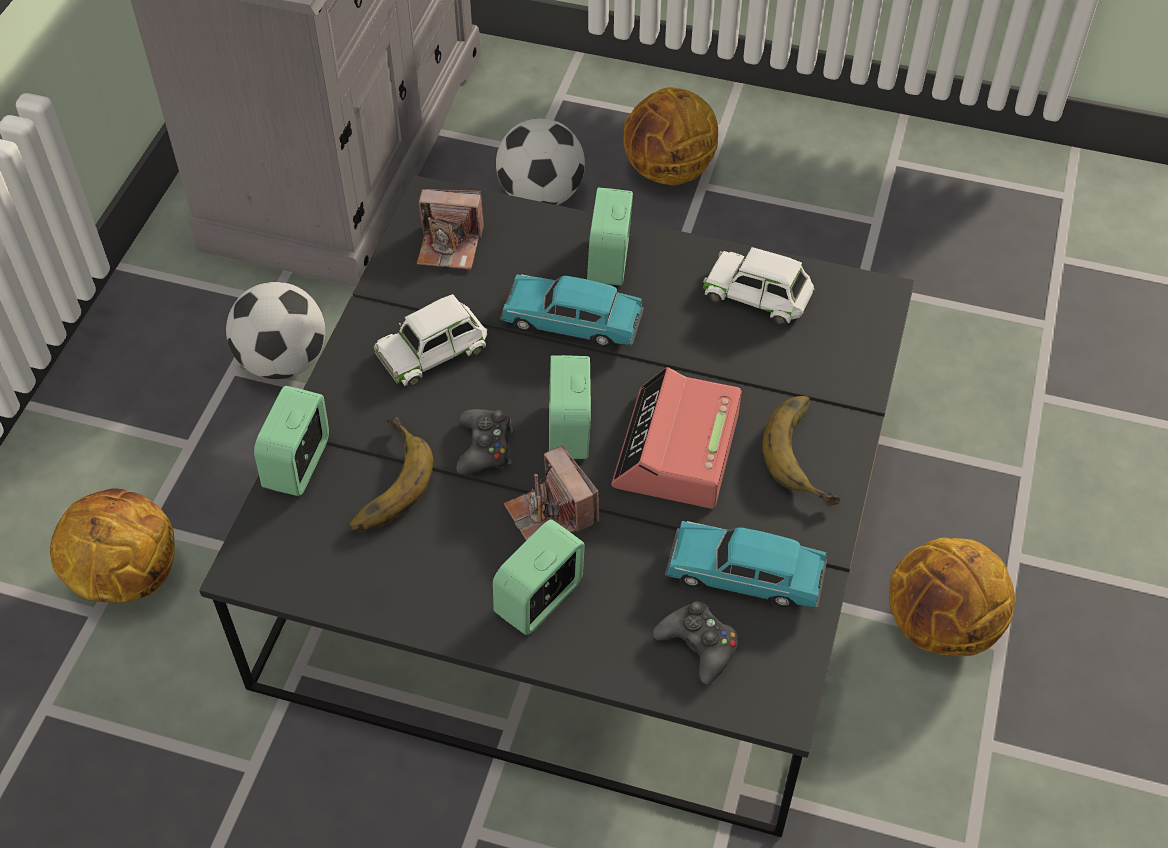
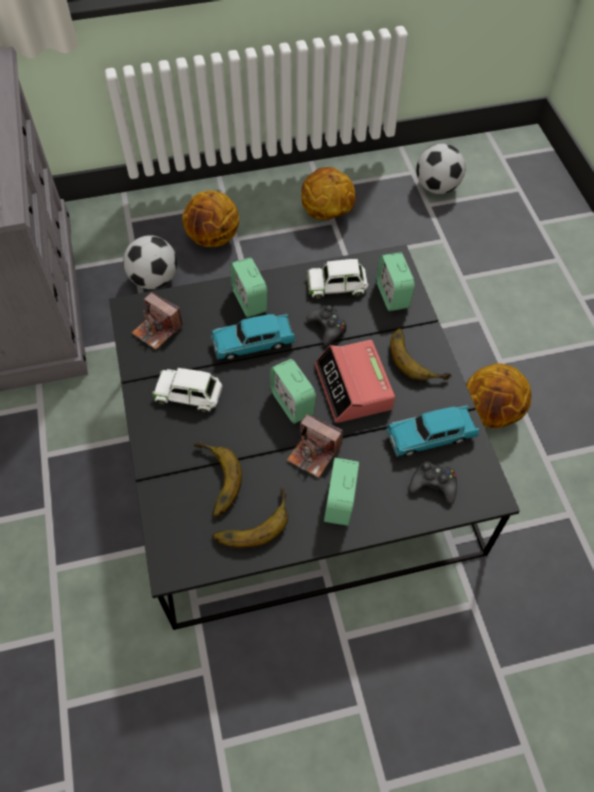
camera: 30 degrees left, 5 degrees up
(125, 576) = (60, 604): basketball -> basketball (326, 213)
(283, 361) = (71, 436): football -> football (437, 187)
(298, 464) = (159, 494): alarm clock -> alarm clock (392, 295)
(397, 559) = (250, 520): none -> banana
(433, 350) = (189, 393): white toy car -> white toy car turned 75 degrees clockwise
(450, 245) = (157, 329): camera -> camera turned 60 degrees clockwise
(485, 447) = (255, 434): black game controller -> black game controller (327, 328)

